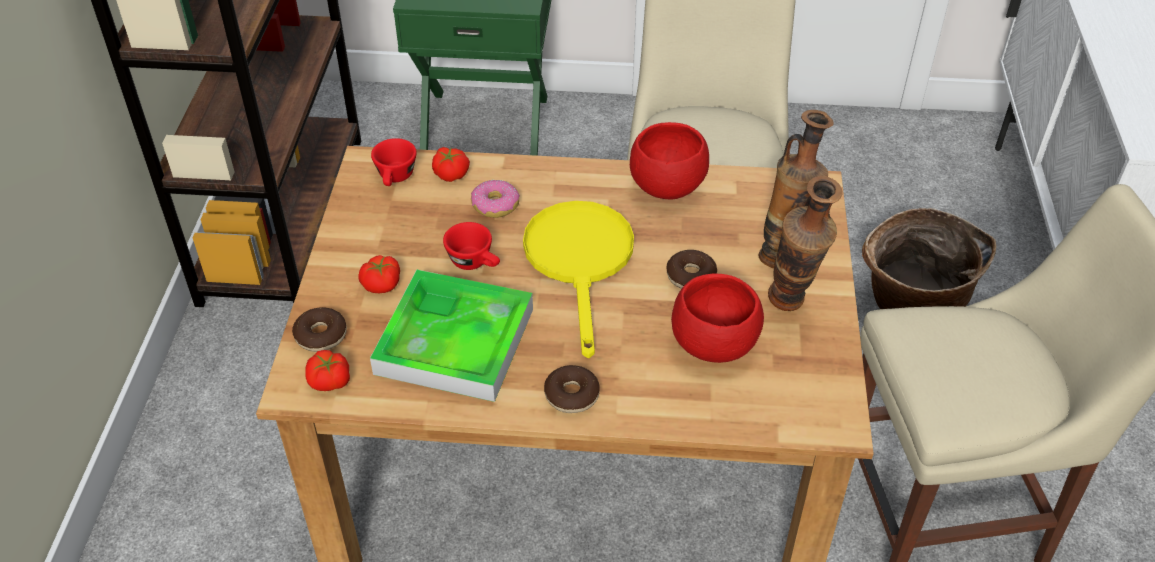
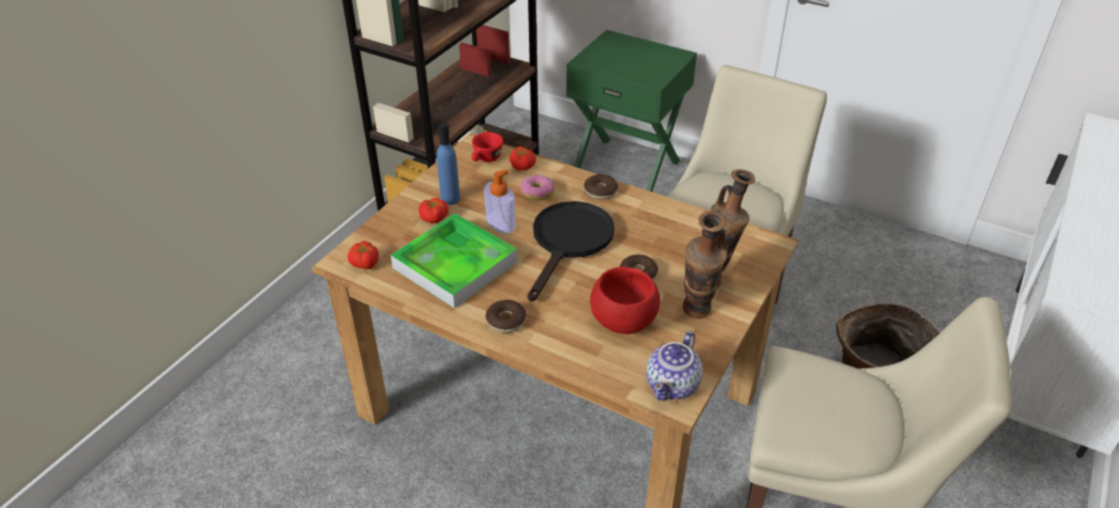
camera: 25 degrees right, 5 degrees down
(321, 335) = (378, 236): donut -> donut (600, 191)
(385, 249) = (450, 199): none -> blue bottle
(475, 262) = (500, 223): red cup -> soap dispenser
(580, 261) = (569, 242): yellow frying pan -> black frying pan
(667, 187) = (661, 214): red bowl -> none
(822, 406) = (673, 386): none -> teapot

